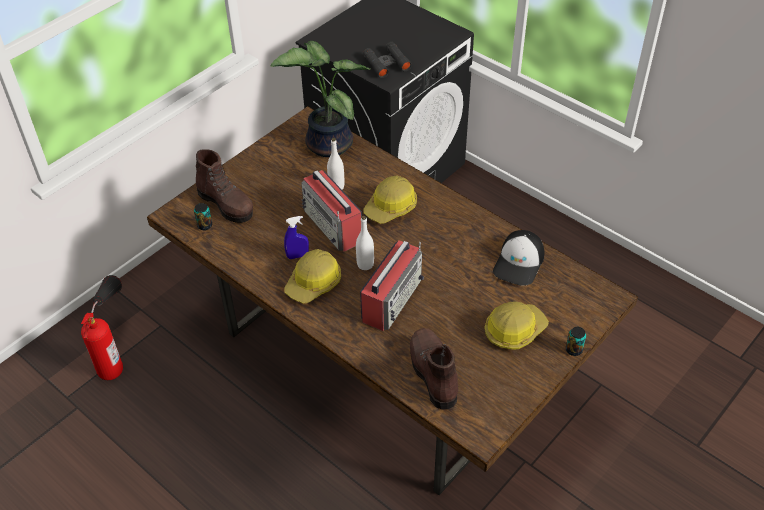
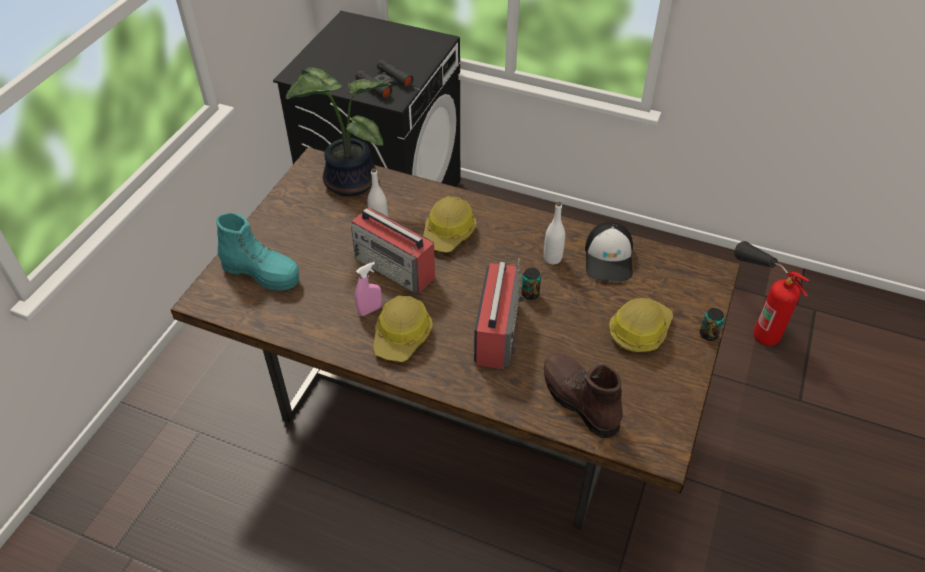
camera: 20 degrees left, 0 degrees up
(115, 350) = (154, 476): fire extinguisher -> fire extinguisher (752, 317)
(204, 225) = (246, 302): can -> can (530, 294)
(226, 204) = (262, 273): brown boot -> turquoise boot
(297, 256) = (370, 310): blue spray bottle -> pink spray bottle
(365, 264) = (449, 301): white bottle -> white bottle (552, 258)

